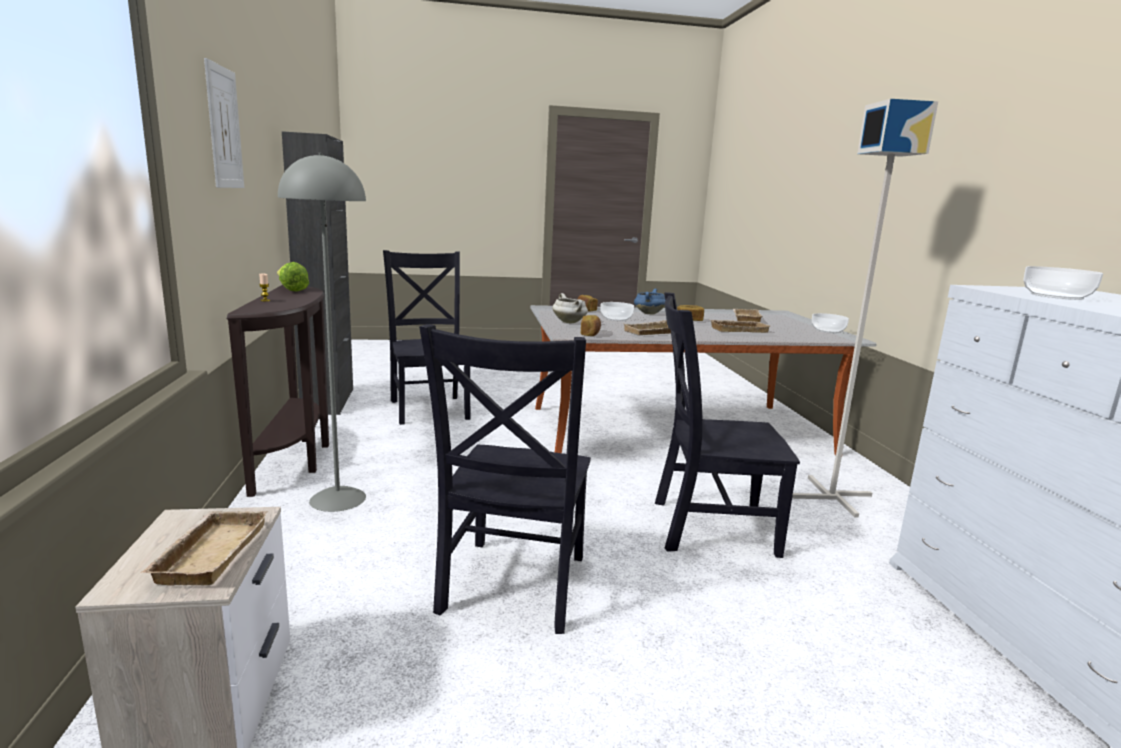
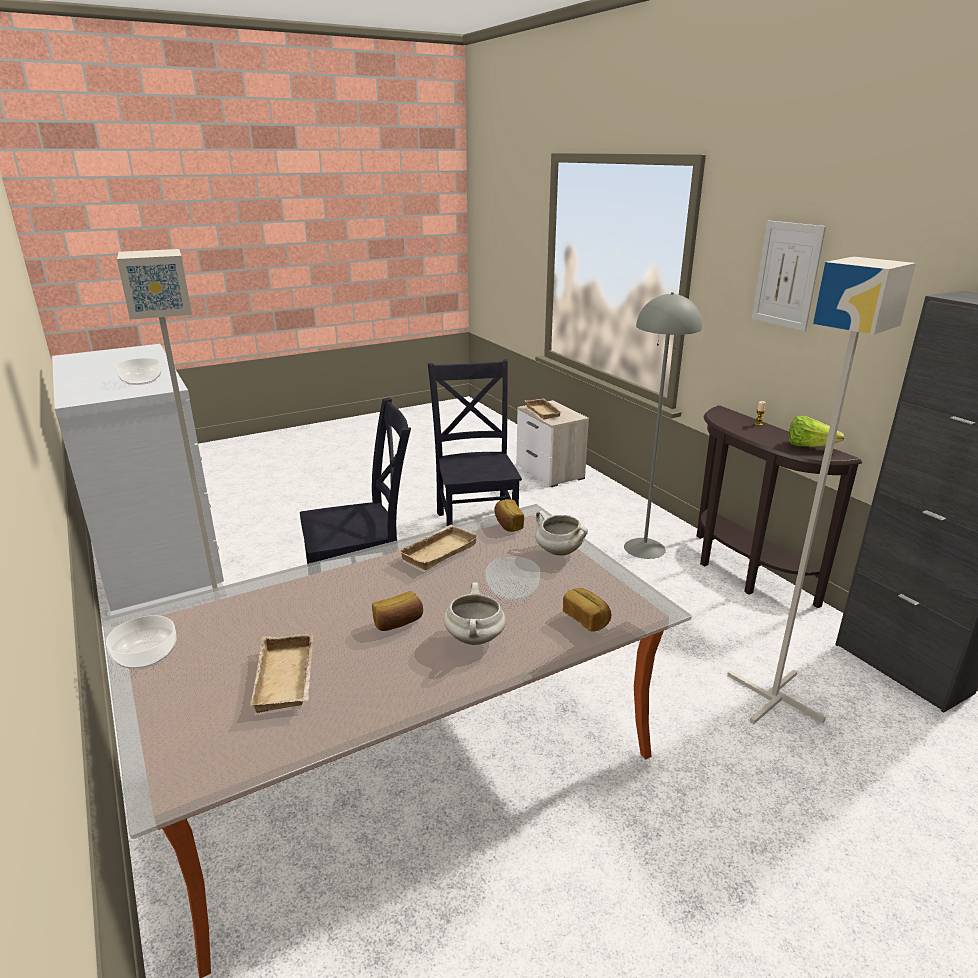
camera: 160 degrees right, 10 degrees up
(429, 408) = (775, 697): black chair -> grey floor lamp
(649, 313) = (475, 639): blue cooking pot -> white cooking pot
(738, 329) = (316, 603): beige tray -> none

